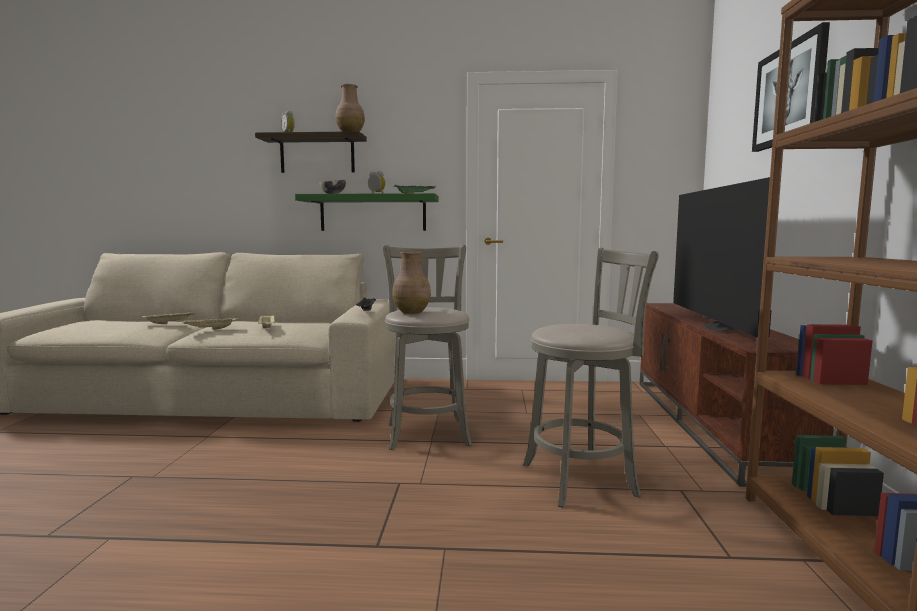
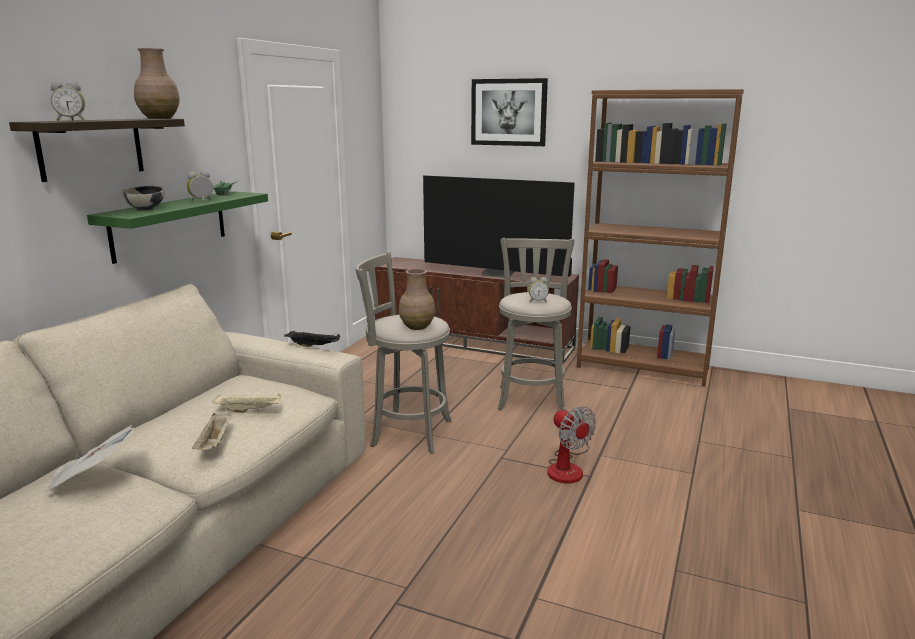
camera: 70 degrees left, 10 degrees up
(169, 323) = (93, 479): beige tray -> newspaper
(395, 526) = (568, 467): none -> fan
(567, 329) = (537, 301): none -> alarm clock

